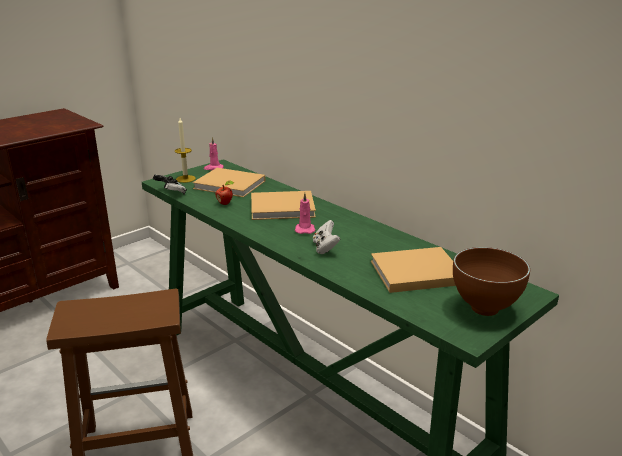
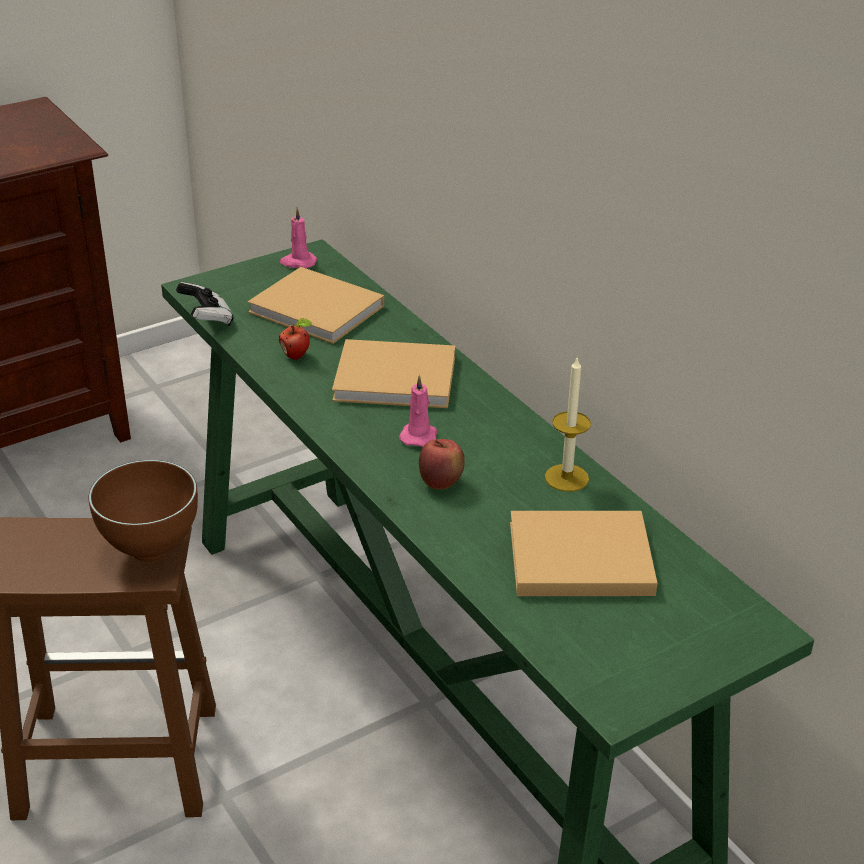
camera: 10 degrees right, 10 degrees up
(185, 179) = (240, 286): candle -> candle (566, 478)
(325, 248) = (441, 483): white game controller -> apple
(483, 309) = (664, 651): brown bowl -> brown bowl (151, 549)

